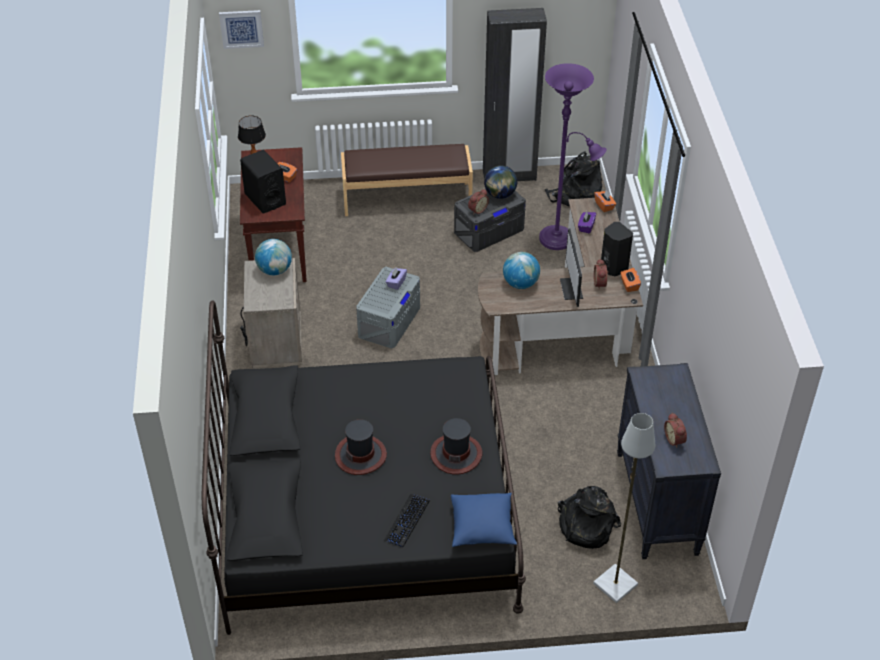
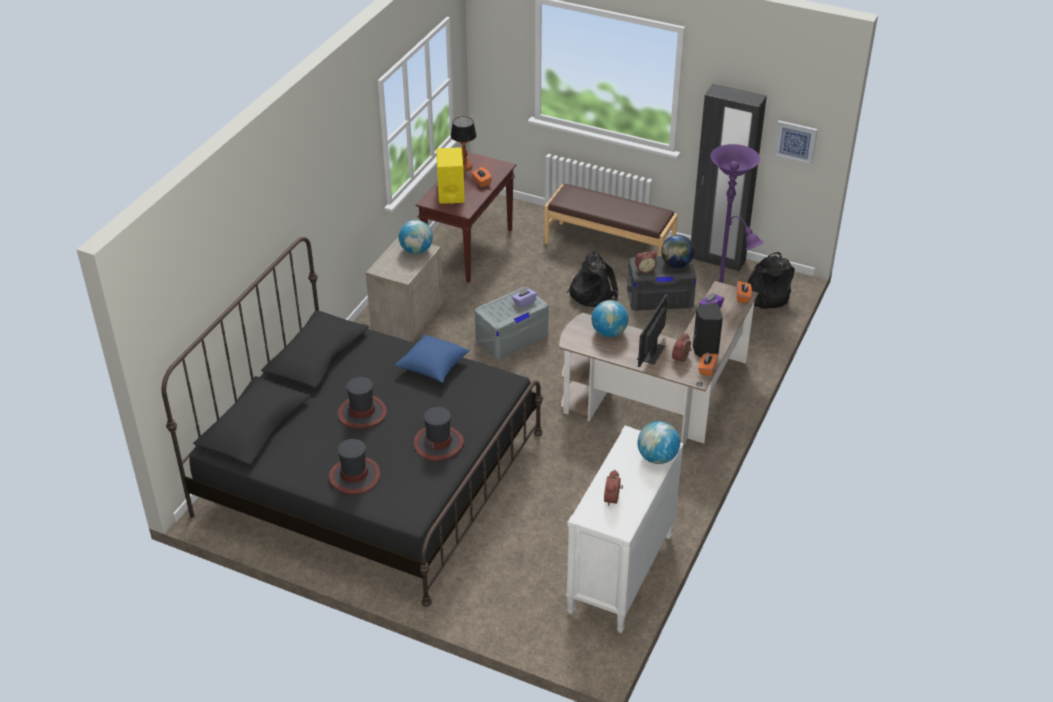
camera: 30 degrees right, 5 degrees down
(241, 28) = (494, 41): picture -> picture (795, 142)
(265, 199) = (451, 193): black speaker -> yellow speaker
(407, 521) = (355, 476): keyboard -> hat
(482, 527) = (410, 507): blue pillow -> blue pillow (433, 367)
(585, 526) = (540, 564): black backpack -> black backpack (591, 293)
(615, 585) = (526, 623): grey floor lamp -> none
(657, 503) = (621, 575): black dresser -> white dresser
(678, 385) = (657, 457): none -> globe

